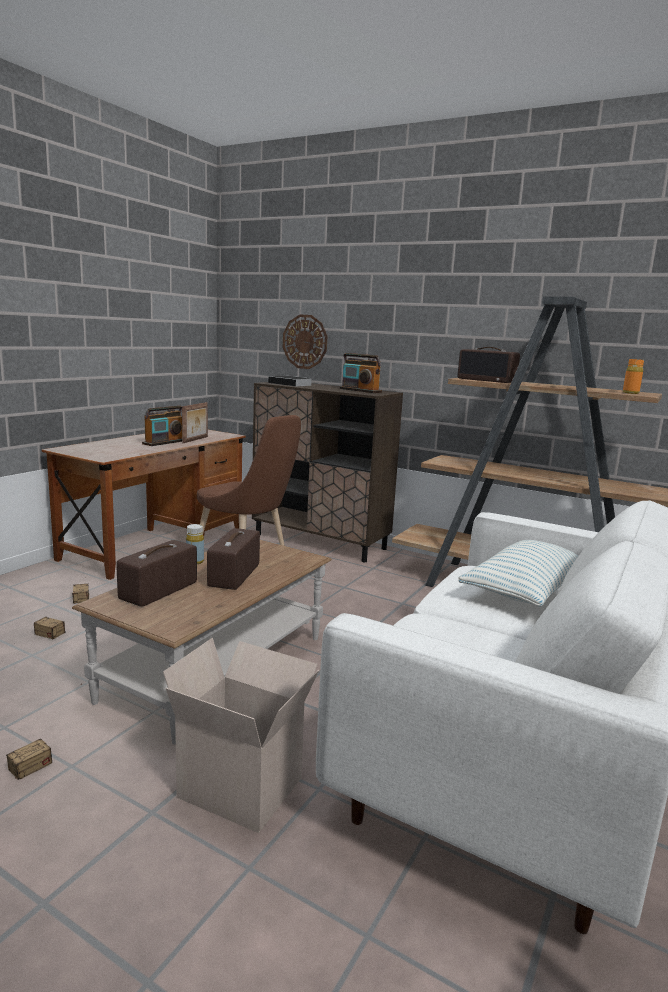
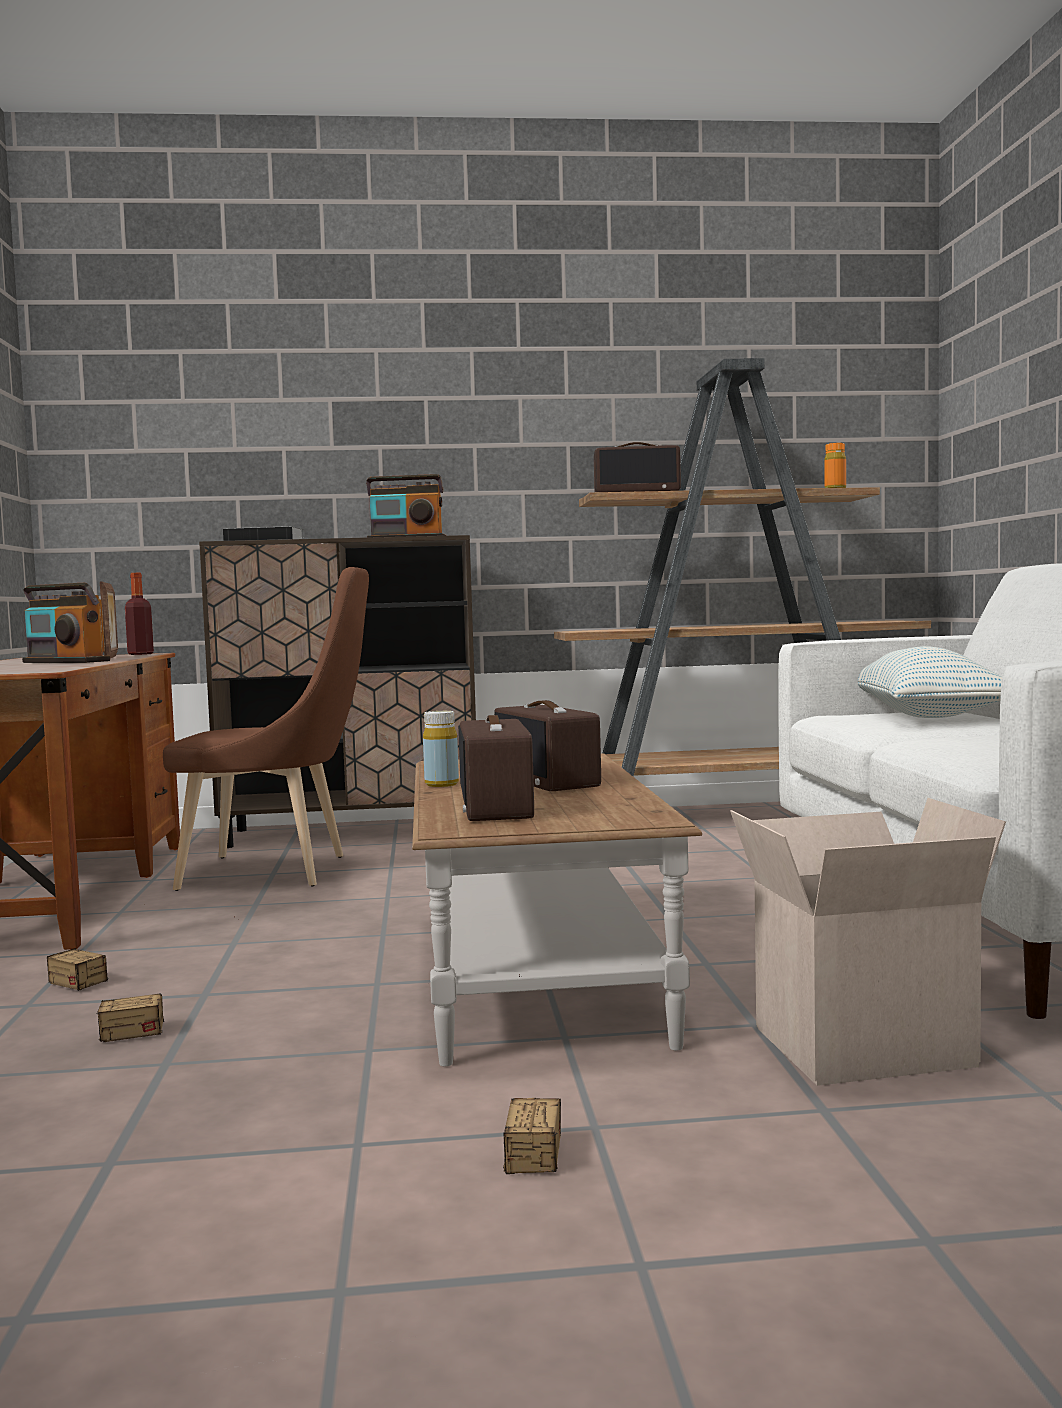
camera: 35 degrees left, 10 degrees down
(164, 442) = (65, 661): radio -> radio turned 120 degrees clockwise
(225, 435) = (140, 654): none -> bottle
(305, 341) = (251, 473): wall clock -> none

